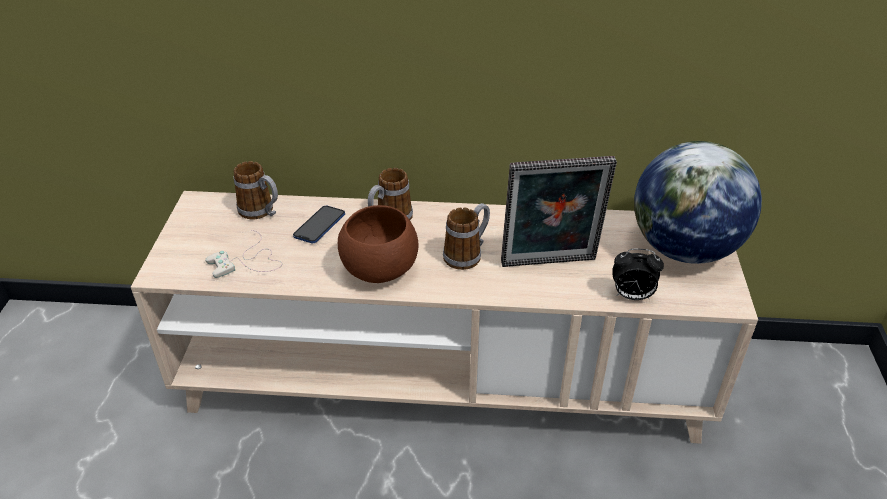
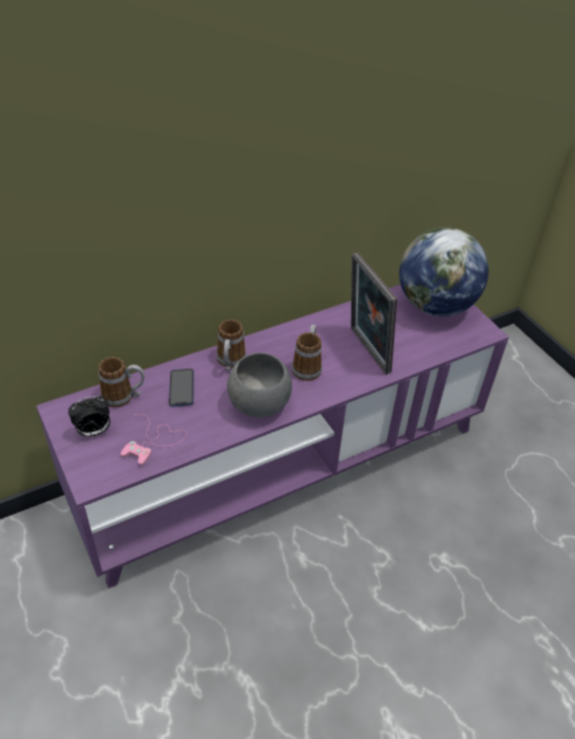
camera: 35 degrees left, 5 degrees up
(247, 261) = (153, 441): white game controller -> pink game controller
(379, 270) = (258, 404): brown bowl -> grey bowl
(443, 378) = (282, 466): beige tv stand -> purple tv stand
(549, 264) = (366, 351): picture frame -> picture frame turned 105 degrees clockwise
(631, 296) = (431, 352): alarm clock -> alarm clock (94, 432)

